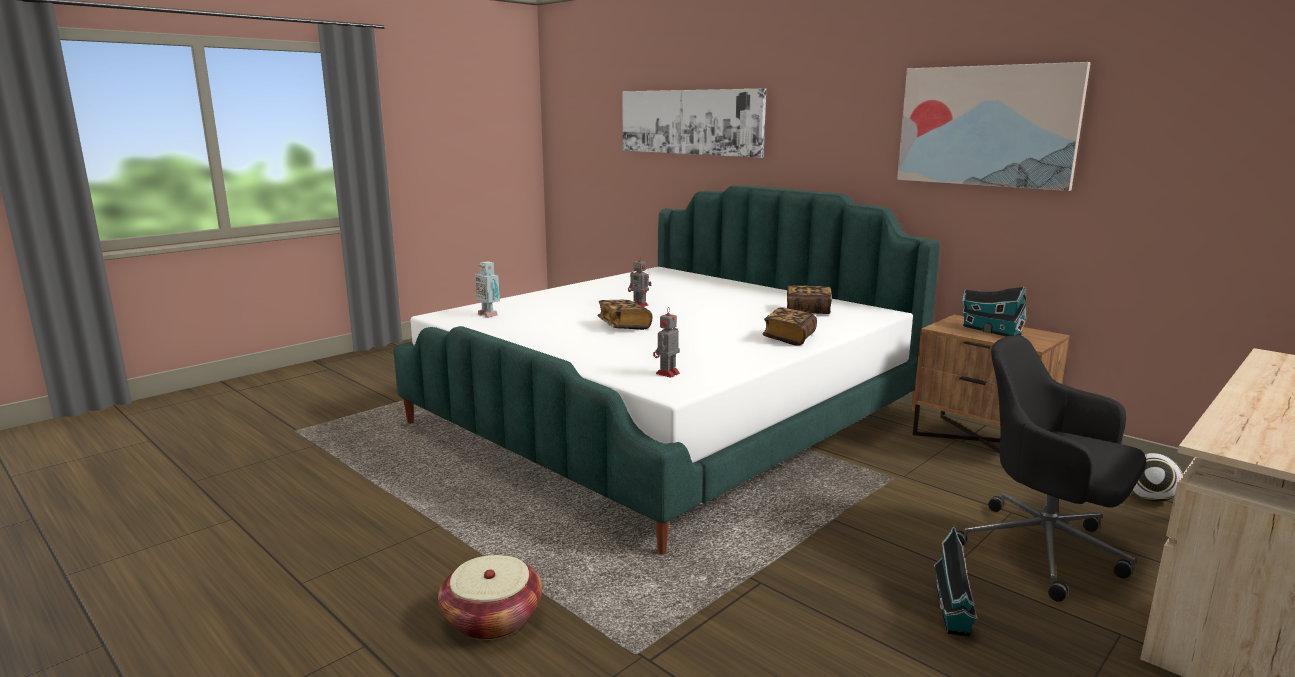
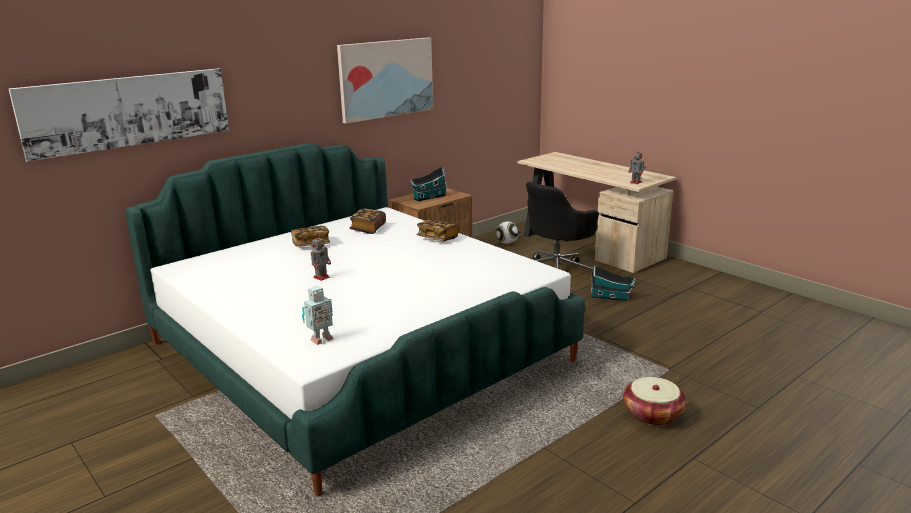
camera: 85 degrees left, 5 degrees up
(624, 326) = (388, 283): book -> book (311, 245)
(667, 374) = (511, 272): toy robot -> toy robot (636, 182)

